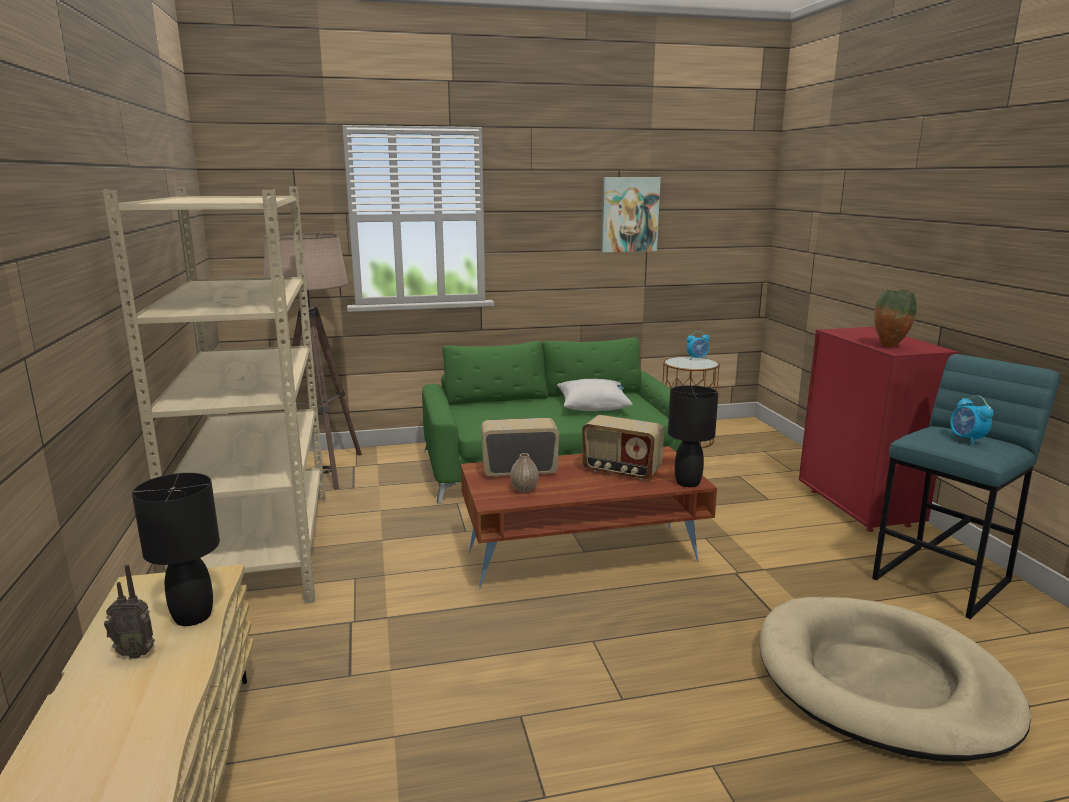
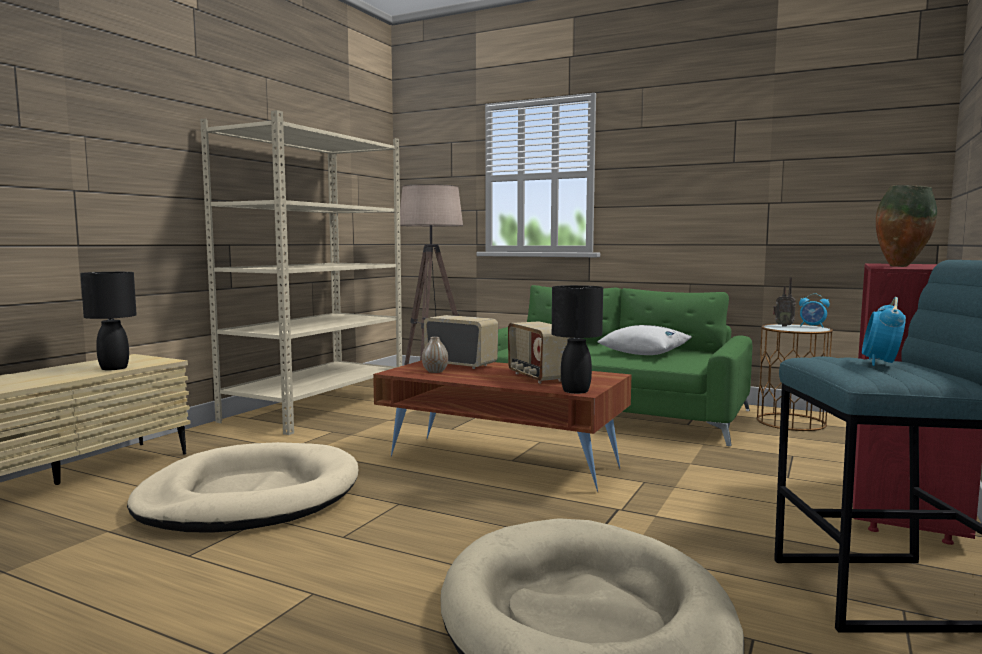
camera: 40 degrees right, 10 degrees down
(136, 653) = (63, 371): radio -> radio (783, 326)
(451, 700) = (250, 497): none -> beige dog bed
(629, 214) = (746, 166): picture -> none

